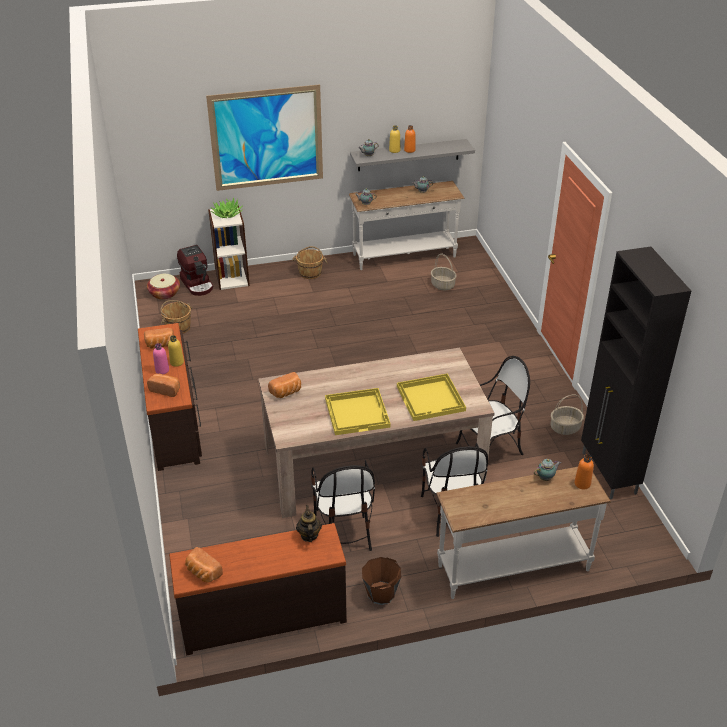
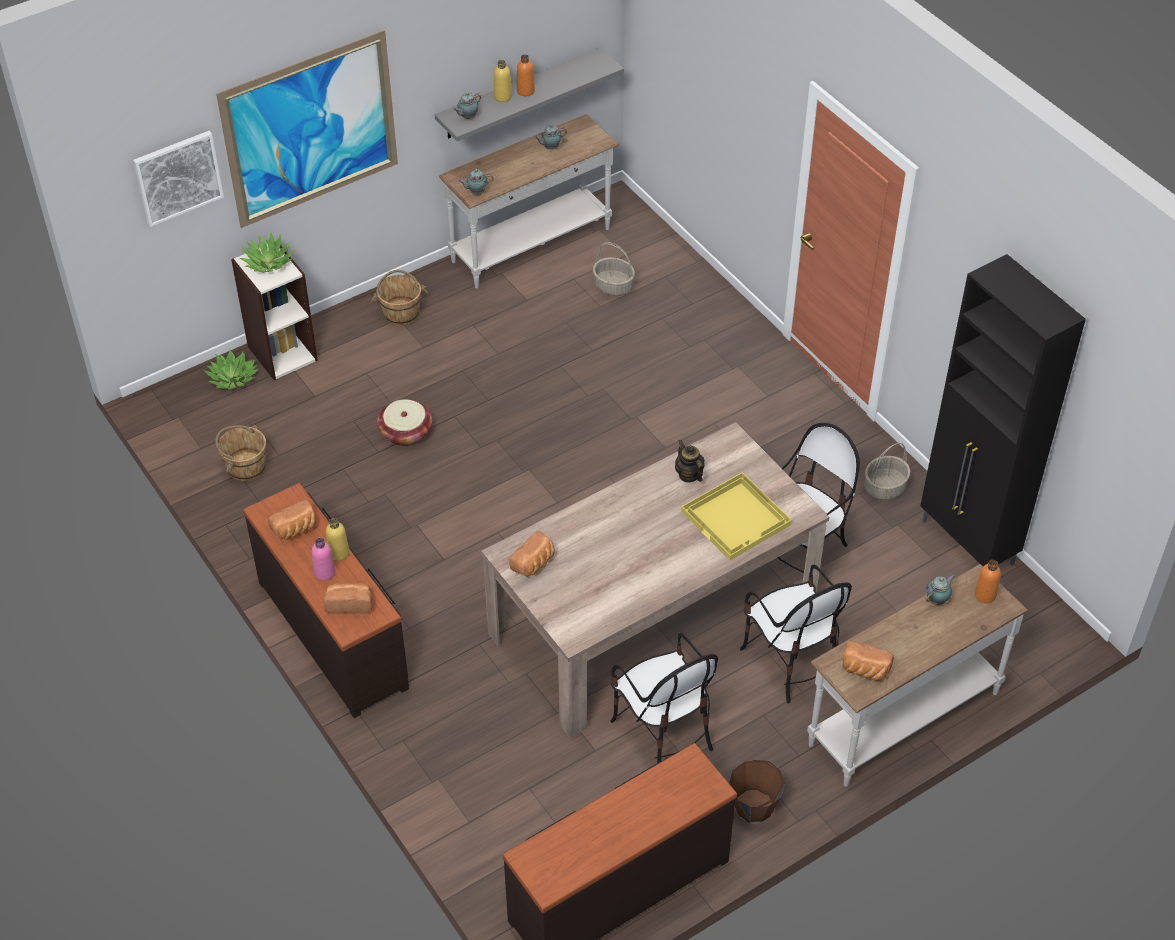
camera: 20 degrees left, 10 degrees up
(164, 293) = (189, 409): basket -> basket (406, 432)
(178, 144) = (178, 177): none -> picture
(197, 284) = (232, 378): coffee machine -> potted plant
(202, 573) = (563, 867): bread -> bread (864, 670)
(309, 535) = (672, 771): teapot -> teapot (689, 475)
(357, 412) = (648, 568): yellow tray -> none

